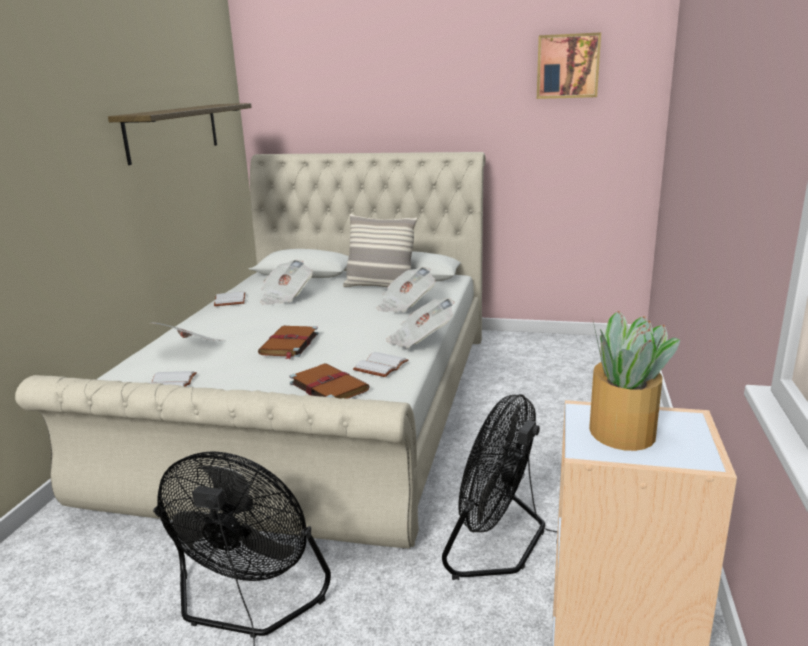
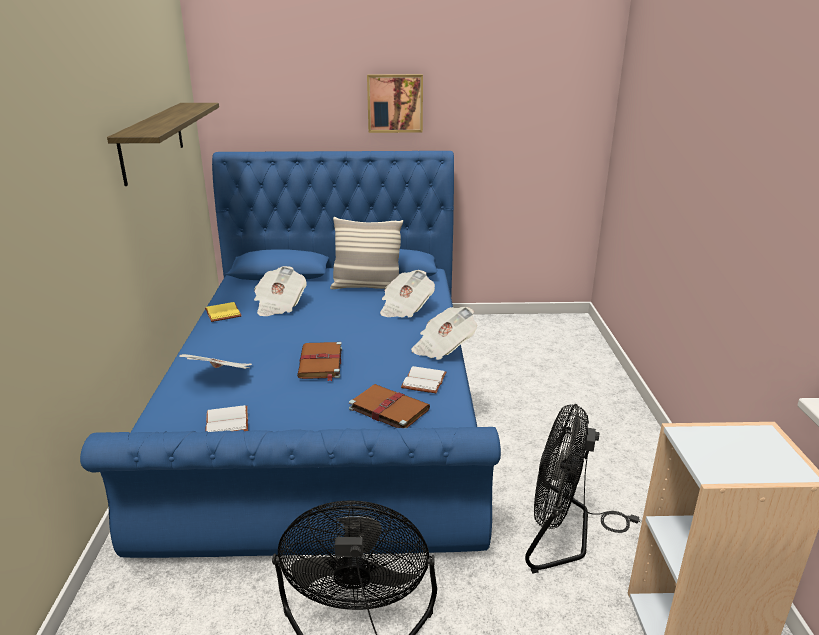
camera: 15 degrees left, 5 degrees up
(229, 300) = (222, 313): white book -> yellow book
(319, 404) = (328, 409): beige bed -> blue bed
(568, 66) = (529, 70): picture -> picture (395, 103)
(622, 431) = (726, 451): potted plant -> none

